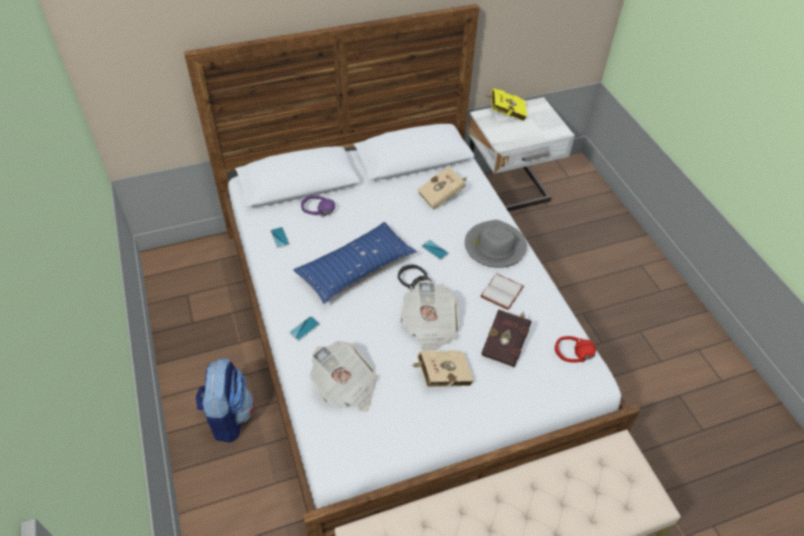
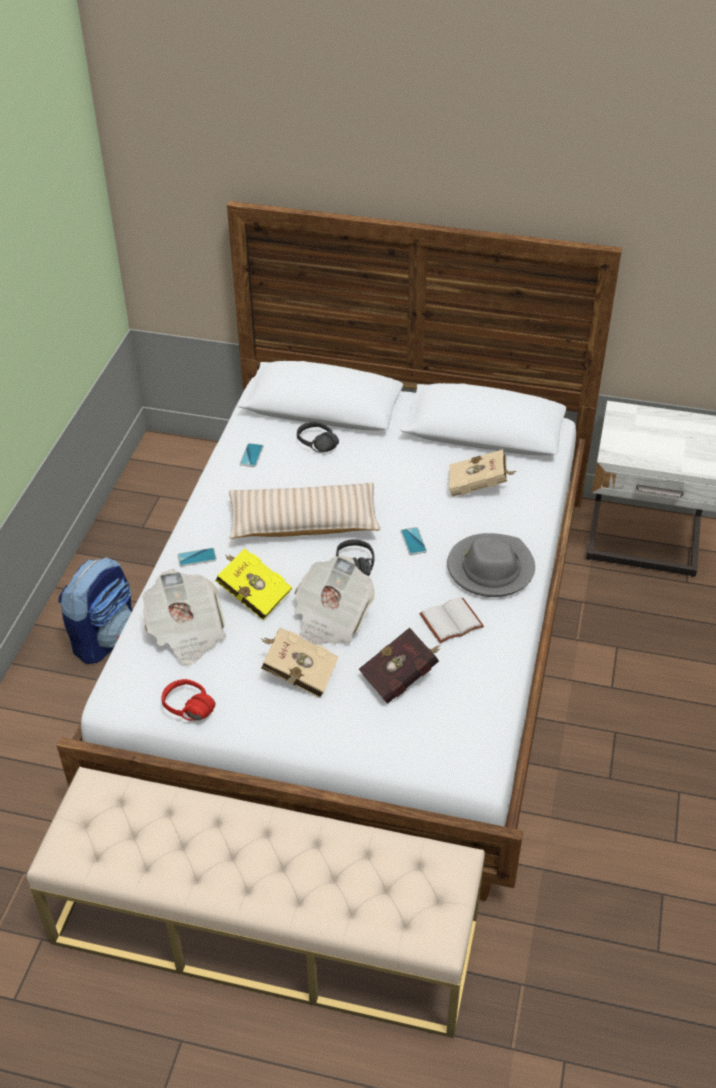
camera: 35 degrees right, 5 degrees down
(317, 214) = (313, 447): purple headphones -> black headphones
(356, 269) = (304, 523): blue pillow -> beige pillow
(505, 112) = (655, 418): yellow book -> yellow book (253, 594)
(574, 359) = (470, 732): red headphones -> red headphones (184, 713)

